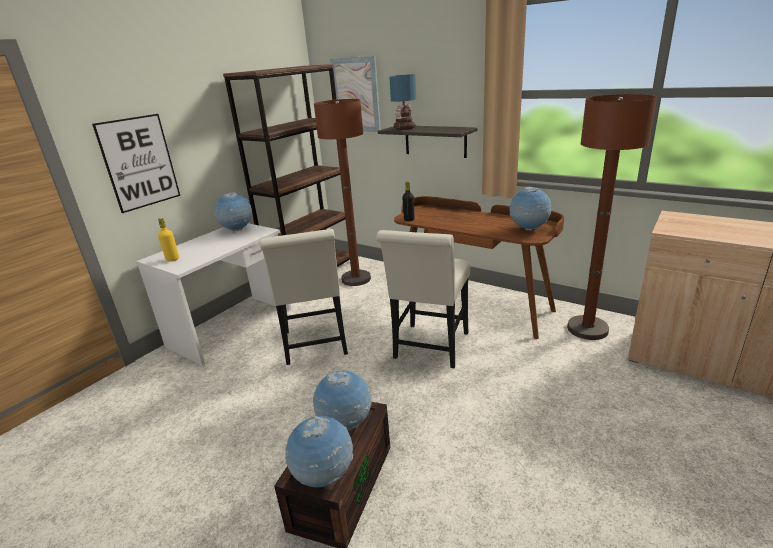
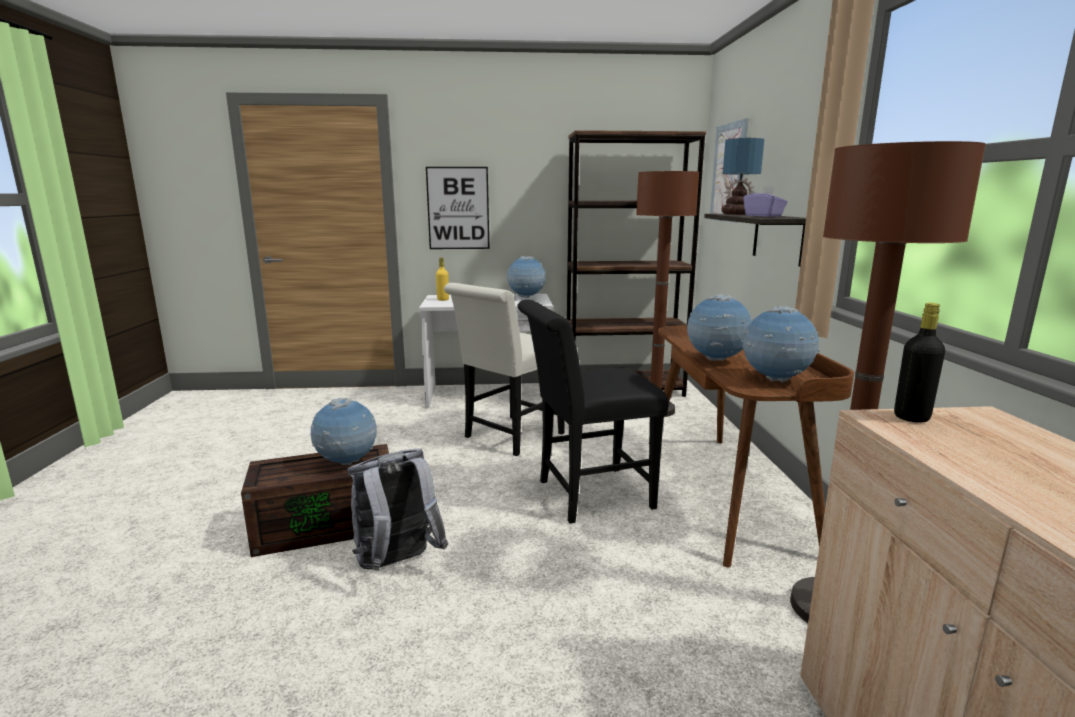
camera: 50 degrees right, 10 degrees down
(324, 477) = (270, 476): globe -> globe (716, 361)
(409, 219) = (674, 331): black bottle -> black bottle (911, 417)
(429, 349) = (586, 495): white chair -> black chair
(434, 460) = (397, 564): none -> grey backpack
(440, 129) = (763, 216): none -> purple tissue box

